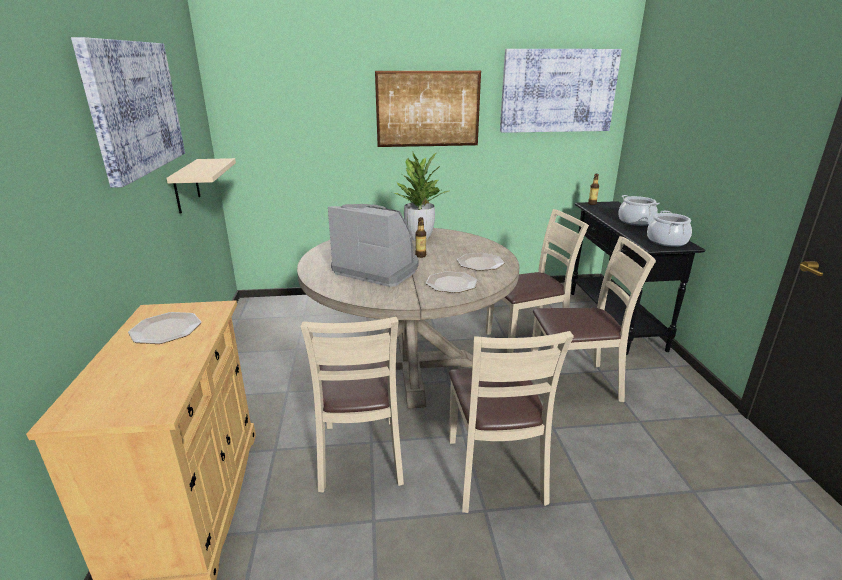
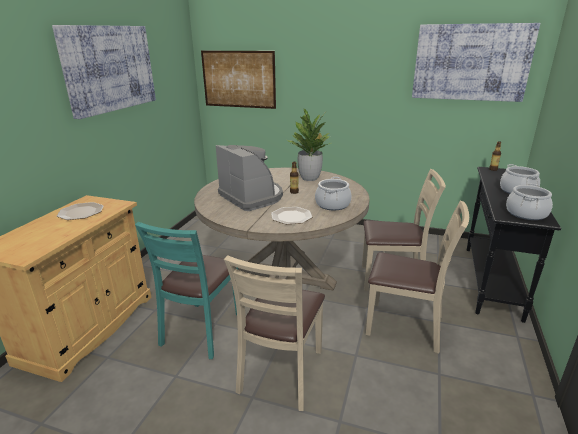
camera: 25 degrees right, 0 degrees up
(186, 186) = (158, 122): beige shelf -> none
(361, 454) = (202, 330): beige chair -> turquoise chair
(428, 109) = (350, 75): picture -> picture (238, 79)
(480, 263) = (332, 205): plate -> cooking pot

